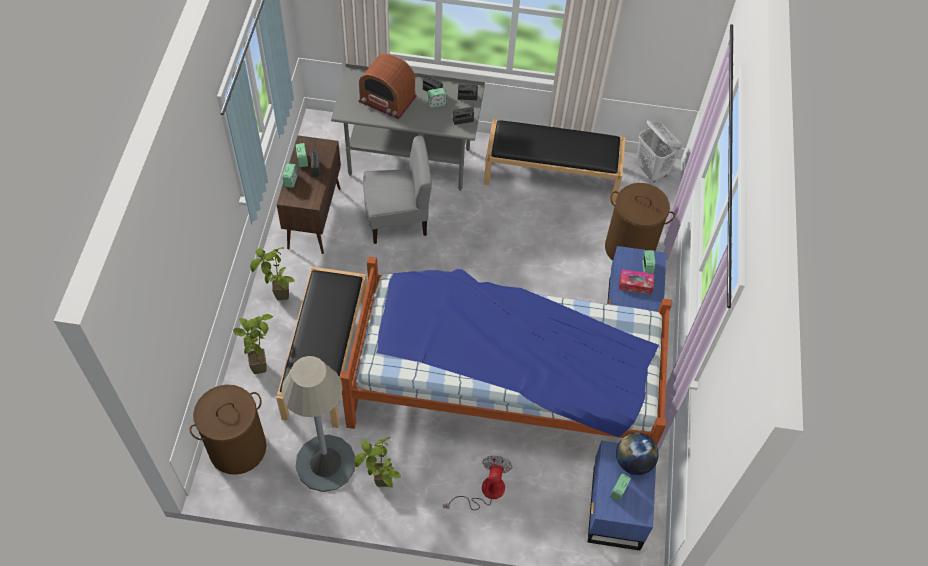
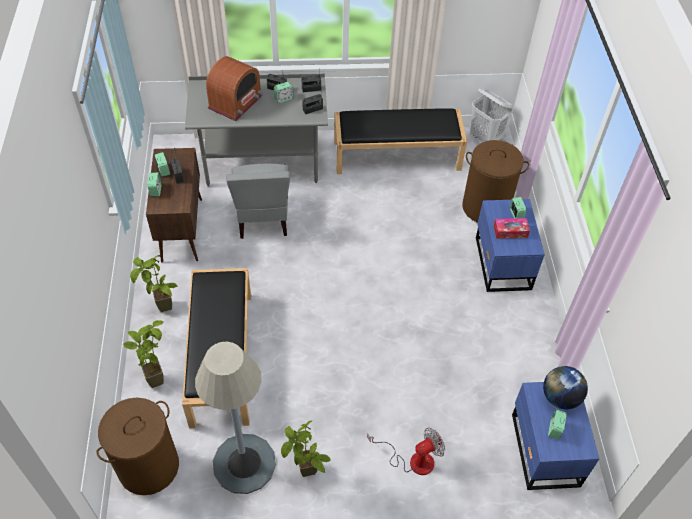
camera: 10 degrees left, 5 degrees down
(387, 99) = (236, 102): radio -> radio turned 75 degrees counterclockwise
(397, 219) = (263, 218): grey chair -> grey chair turned 105 degrees clockwise
(485, 492) = (412, 460): fan -> fan turned 60 degrees clockwise
(502, 387) = (403, 354): bed -> none

